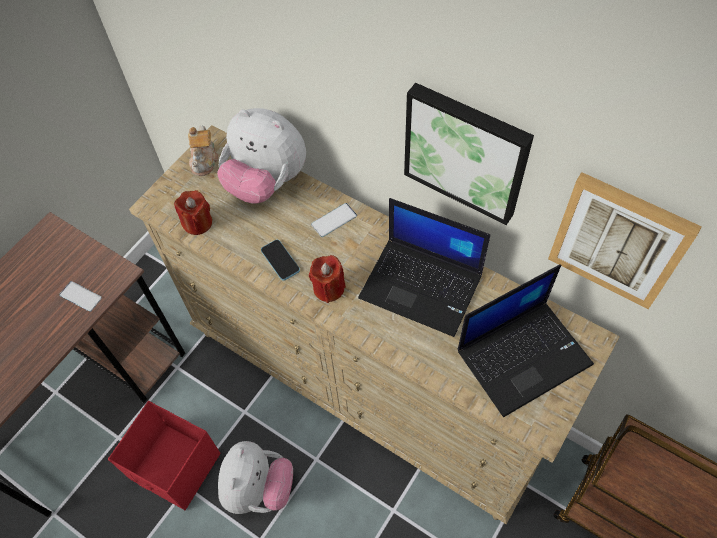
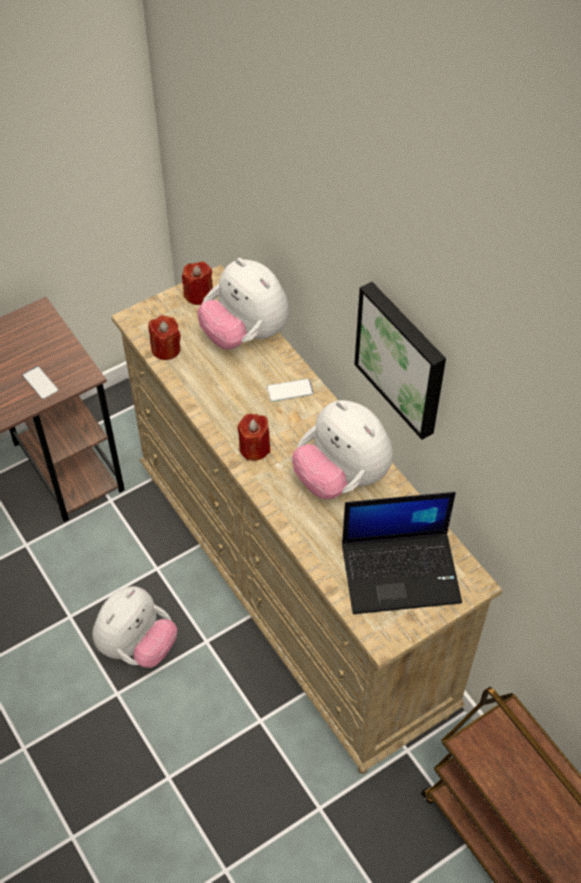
camera: 20 degrees right, 5 degrees down
(176, 467) = (68, 594): red storage box -> none
(204, 160) = (199, 295): teapot -> red candle
(280, 260) = (223, 408): phone -> none
(423, 286) = (341, 477): laptop -> plush toy
(619, 240) = (502, 482): picture -> none

